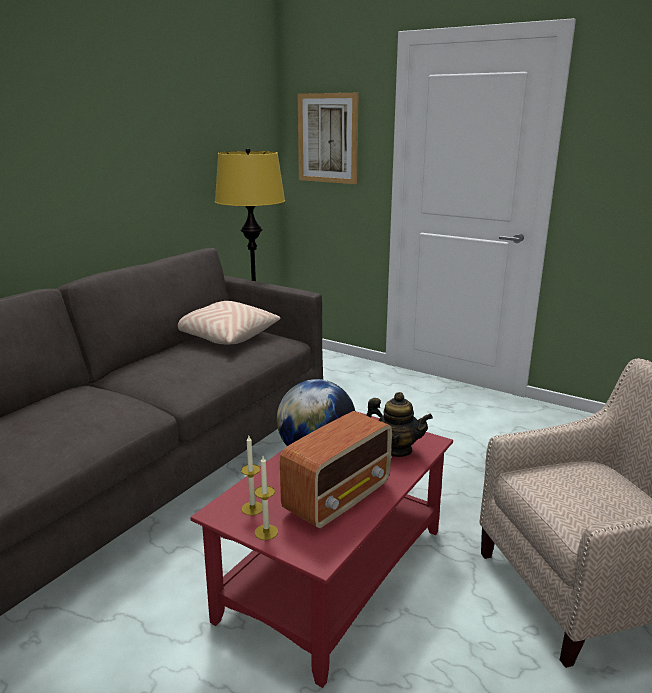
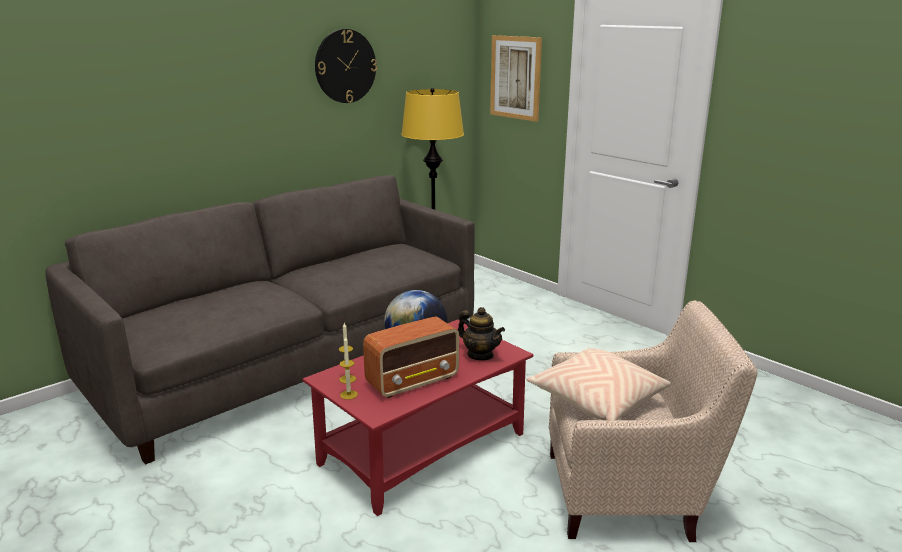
camera: 15 degrees right, 0 degrees up
(149, 122) = (345, 66): none -> wall clock
(225, 337) = (388, 253): beige pillow -> beige pillow (596, 400)

